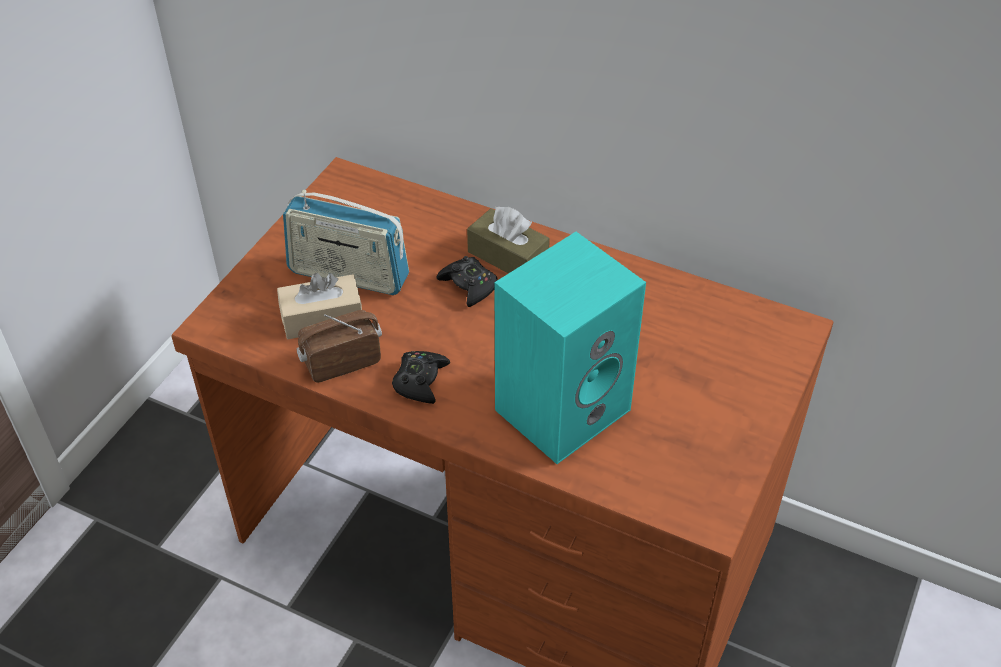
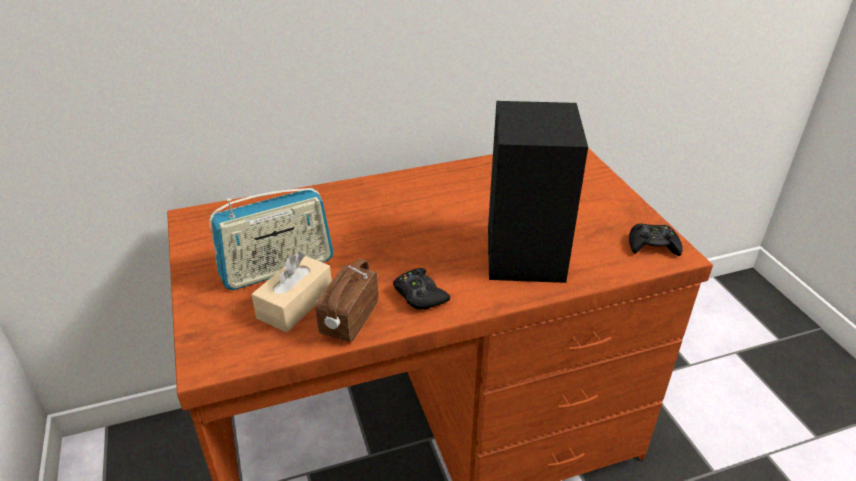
camera: 45 degrees left, 10 degrees down
(469, 286) = (371, 227): black game controller -> black game controller (653, 245)
(508, 256) = (372, 200): brown tissue box -> none
(563, 407) = (522, 253): turquoise speaker -> black speaker

